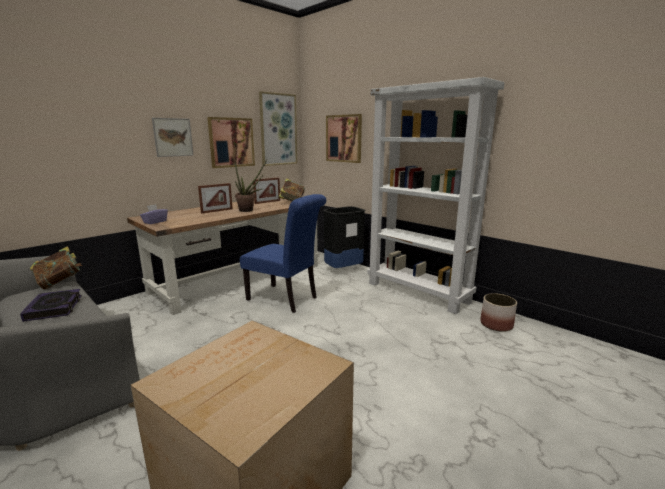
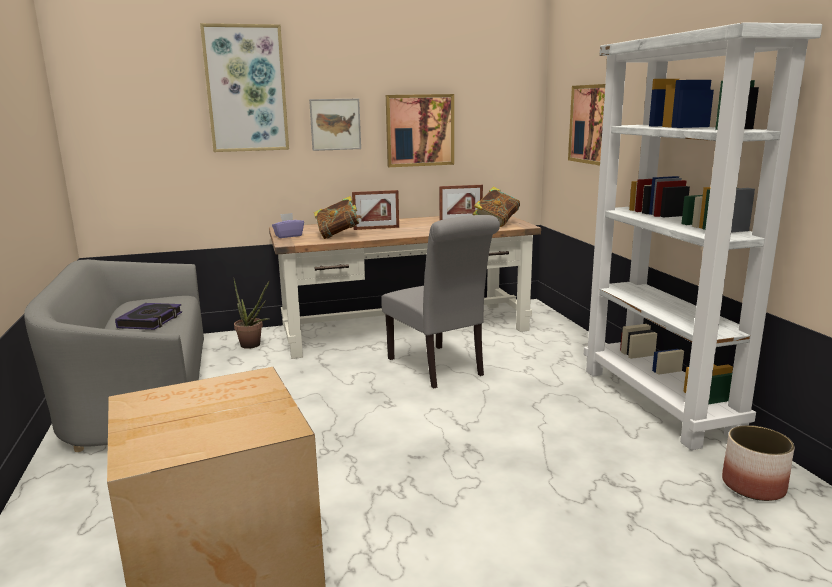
camera: 30 degrees right, 0 degrees up
(60, 282) = (177, 295): book -> book (338, 235)
(249, 210) = (417, 231): potted plant -> potted plant (253, 345)
(278, 129) = (500, 109): picture -> picture (246, 89)
(285, 299) = (439, 368): blue chair -> grey chair
(343, 269) = (564, 343): black trash can -> none

